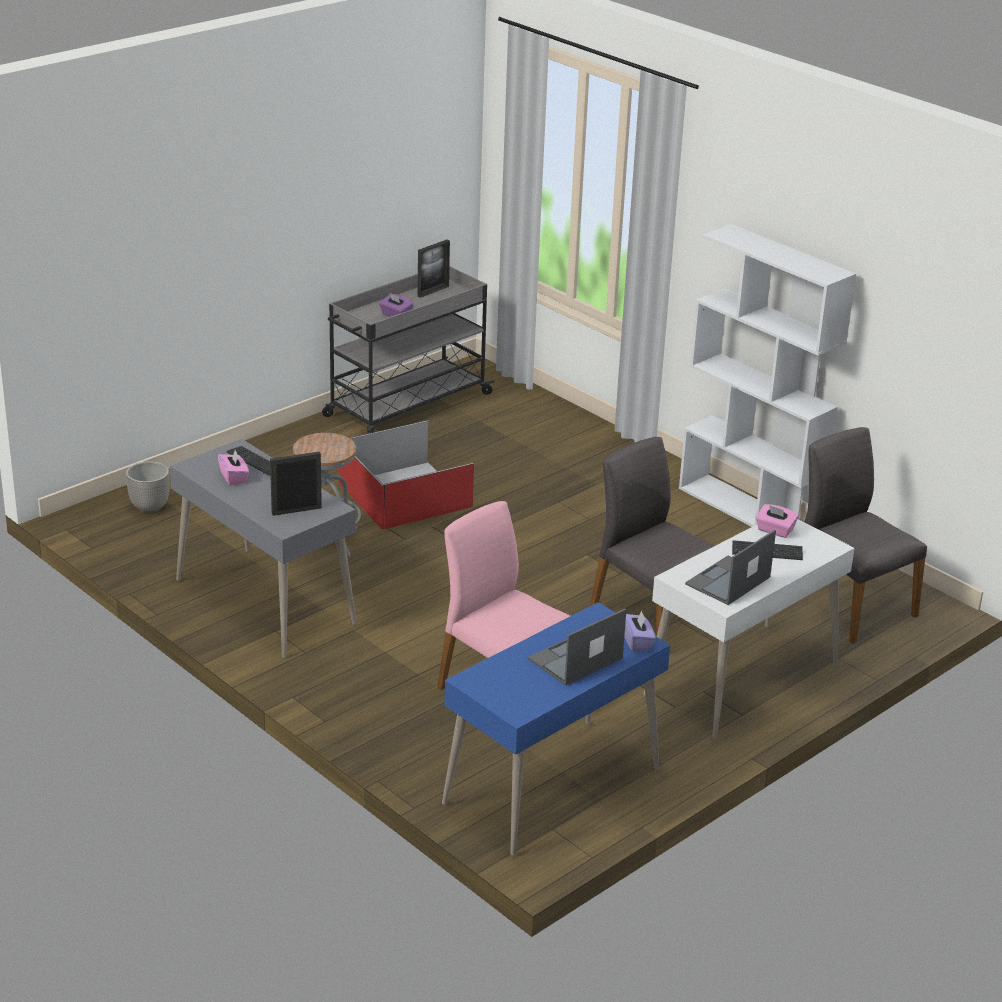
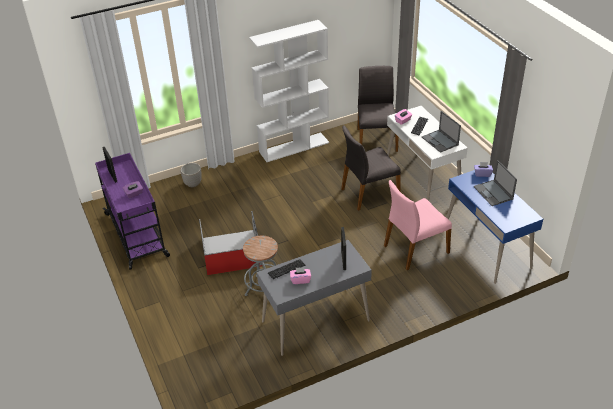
camera: 70 degrees left, 10 degrees up
(150, 507) = (196, 359): planter -> planter (193, 184)
(406, 405) = (137, 235): grey cart -> purple cart
(848, 604) = (376, 139): grey chair -> grey chair turned 105 degrees clockwise

